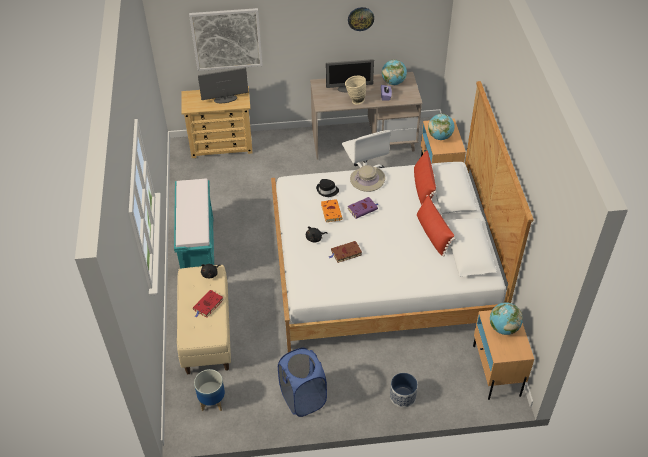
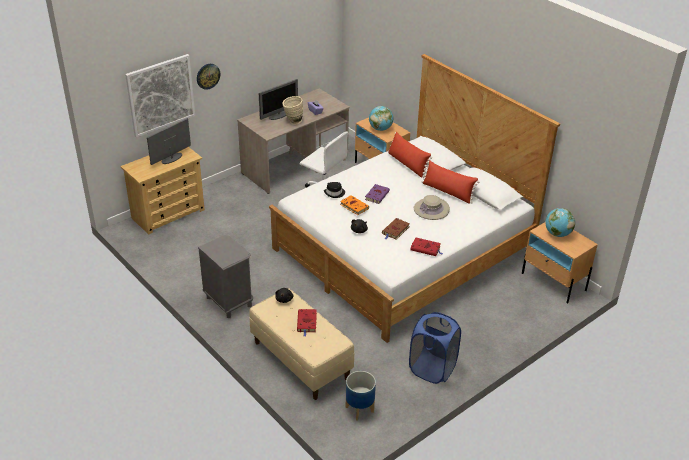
camera: 35 degrees left, 10 degrees down
(198, 250) = (228, 302): turquoise bench -> grey nightstand
(355, 285) = (426, 249): none -> red book
(360, 18) = (274, 44): wall clock -> wall clock (208, 76)
(367, 179) = (358, 174): beige hat -> beige hat (431, 209)
(393, 82) = (311, 100): globe -> none
(402, 396) = (506, 330): planter -> none

